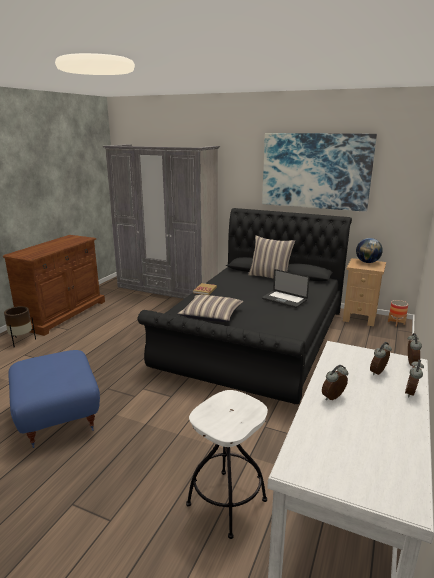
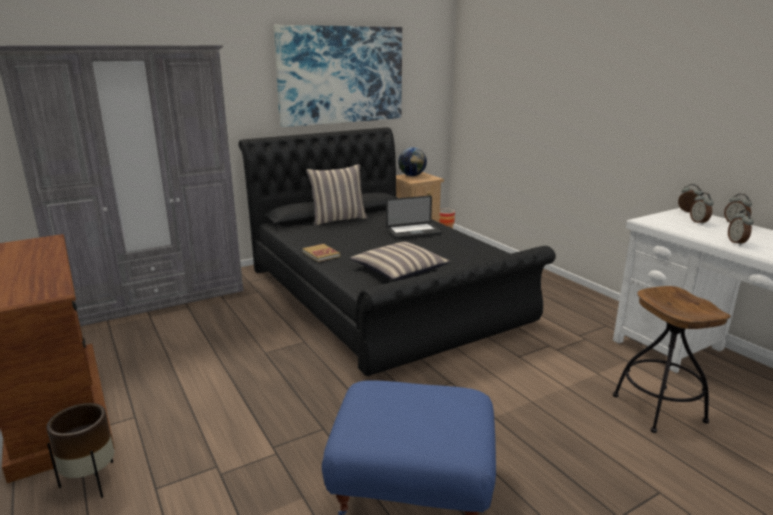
camera: 55 degrees left, 0 degrees up
(227, 502) = (658, 408): white stool -> brown stool

